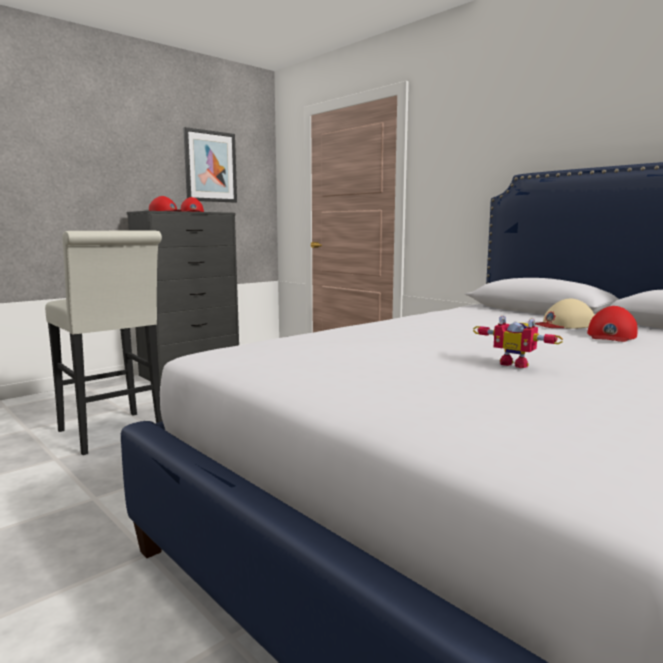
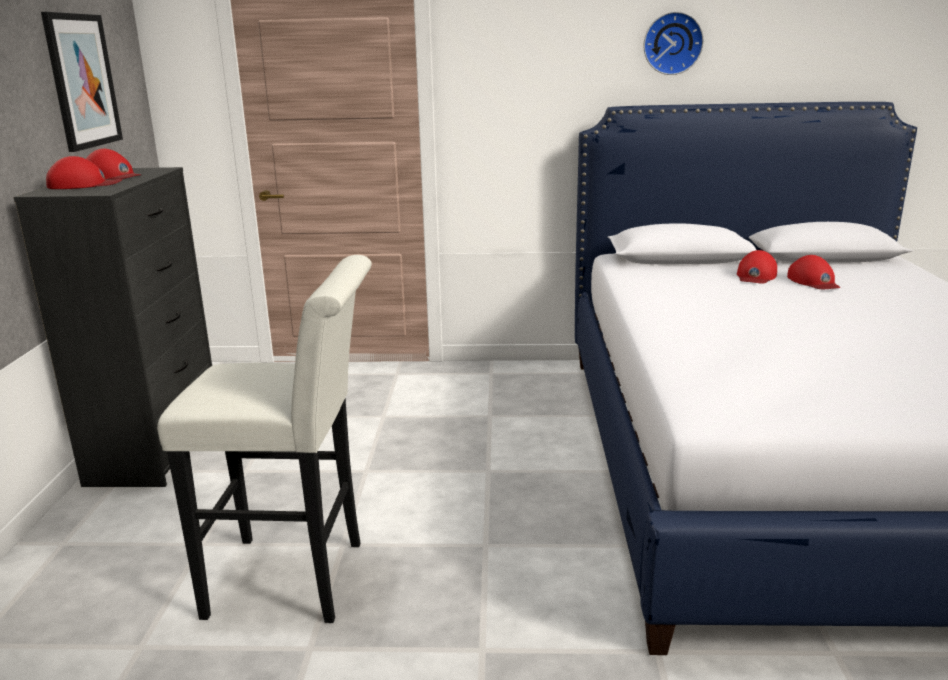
camera: 45 degrees left, 10 degrees up
(515, 364) = (875, 335): toy robot -> none
(563, 325) = (756, 276): beige cap -> red cap
(584, 113) = (672, 43): none -> wall clock

